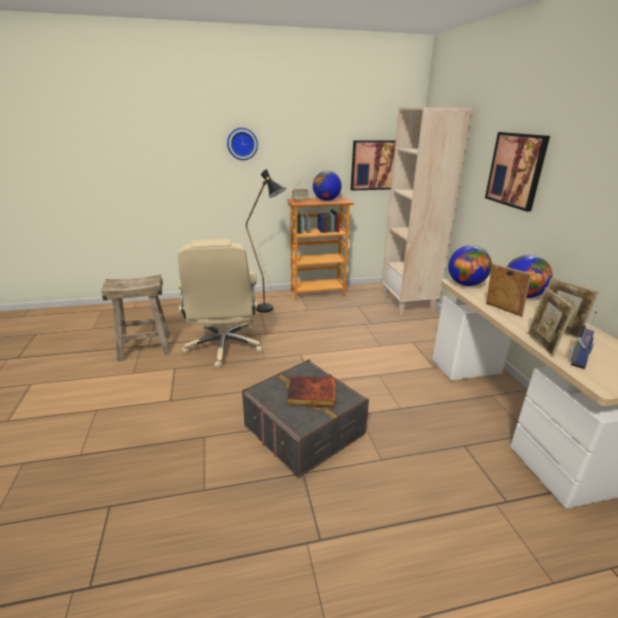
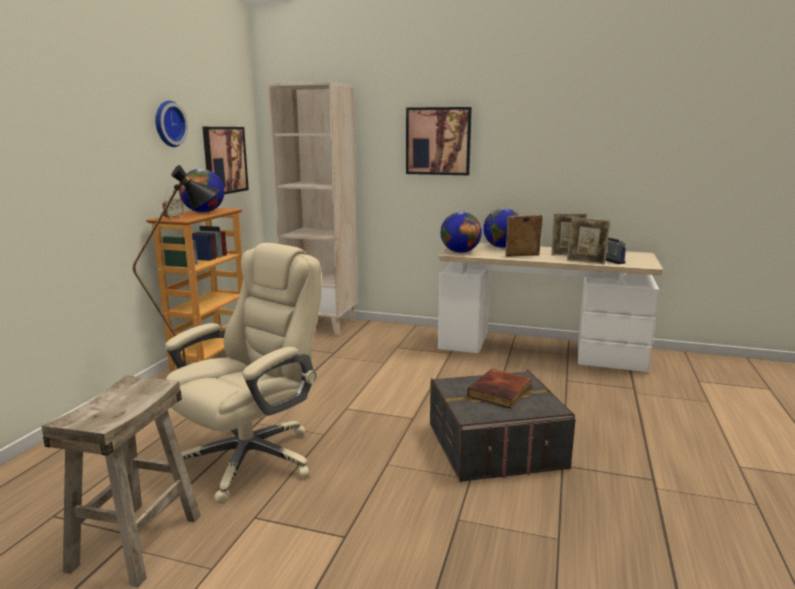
camera: 60 degrees left, 10 degrees down
(224, 347) = (252, 458): beige office chair -> beige office chair turned 75 degrees counterclockwise
(242, 144) = (75, 131): wall clock -> wall clock (168, 124)

